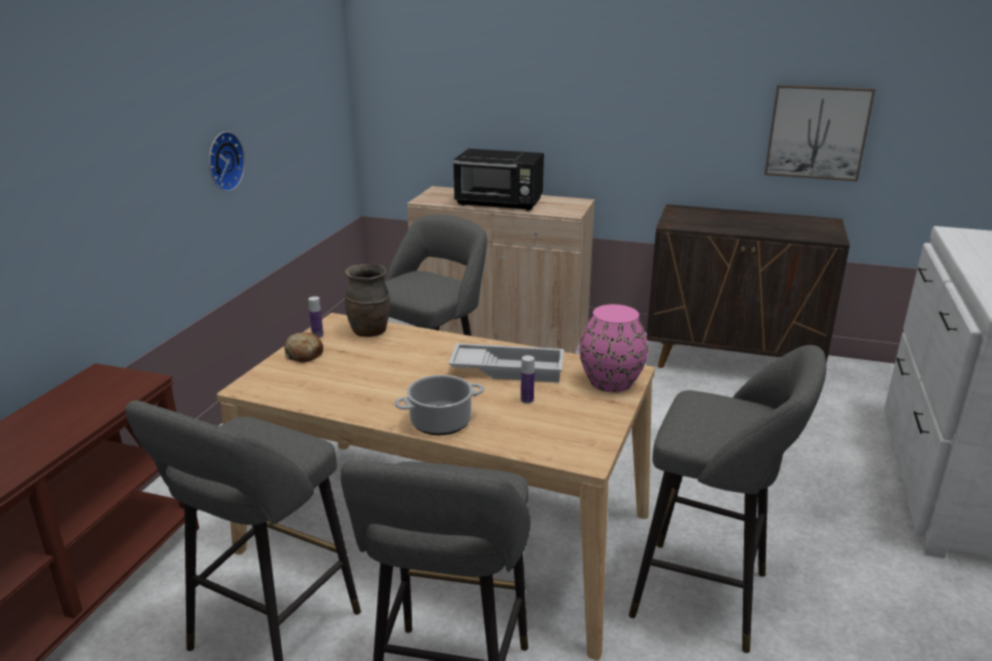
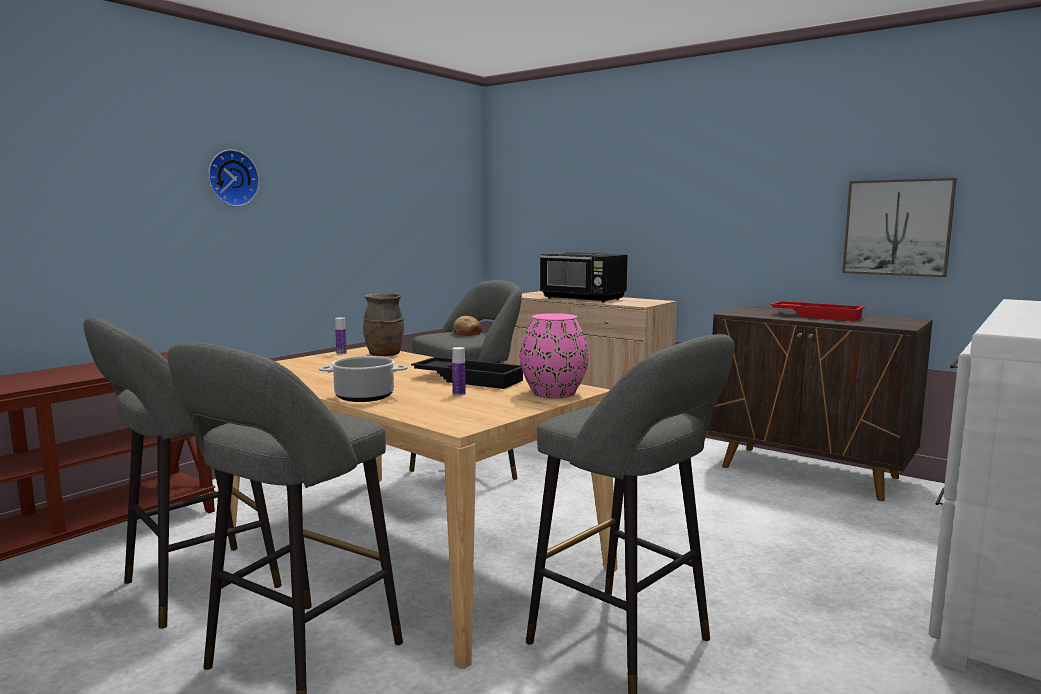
camera: 20 degrees right, 15 degrees down
(223, 161) = (332, 231): wall clock -> wall clock (231, 178)
(304, 354) = (315, 360): bread -> bread (466, 333)
(508, 368) = (470, 379): white tray -> black tray
(748, 222) = (817, 316): none -> red tray

